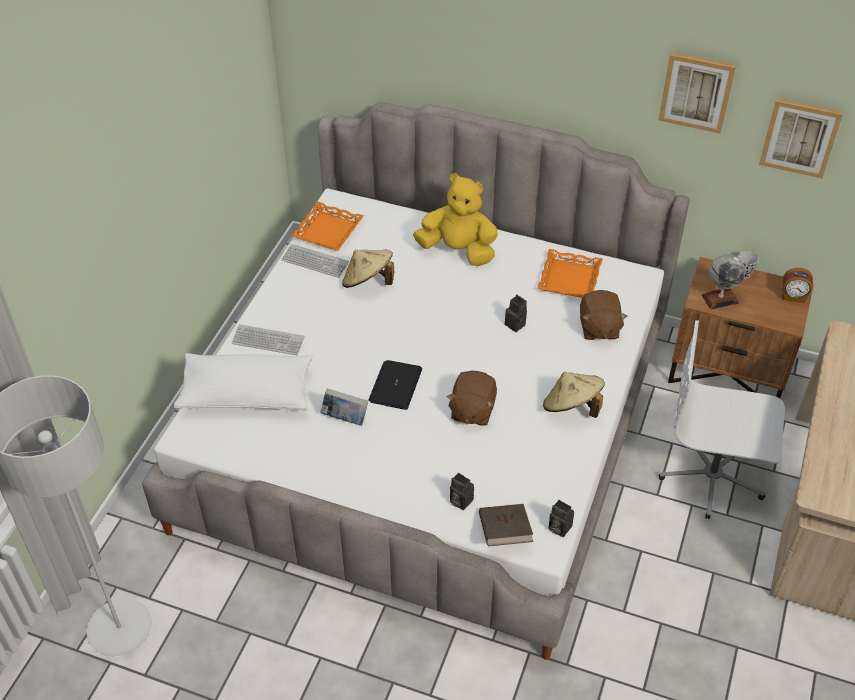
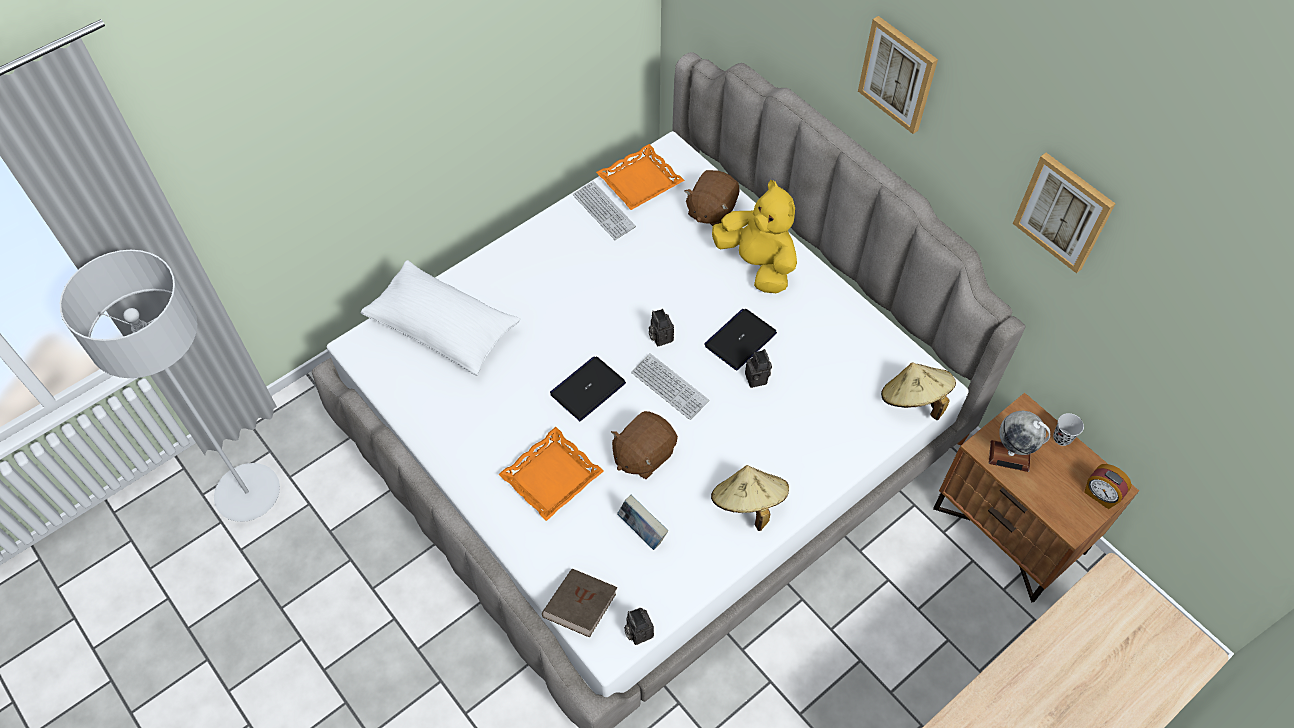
camera: 30 degrees right, 10 degrees up
(268, 341) = (500, 280): keyboard -> keyboard (669, 387)
(345, 418) = (515, 401): book -> book (642, 531)
(368, 282) = (640, 259): beige hat -> beige hat (913, 400)
(459, 501) = (562, 548): camera -> camera (660, 336)
(484, 304) = (740, 339): none -> laptop
(570, 279) = (853, 352): orange tray -> orange tray (552, 478)
(598, 328) = (843, 425): brown plush toy -> brown plush toy (711, 210)
(712, 476) = (905, 641): white office chair -> none
(800, 137) = (1168, 324): picture -> picture (898, 74)

